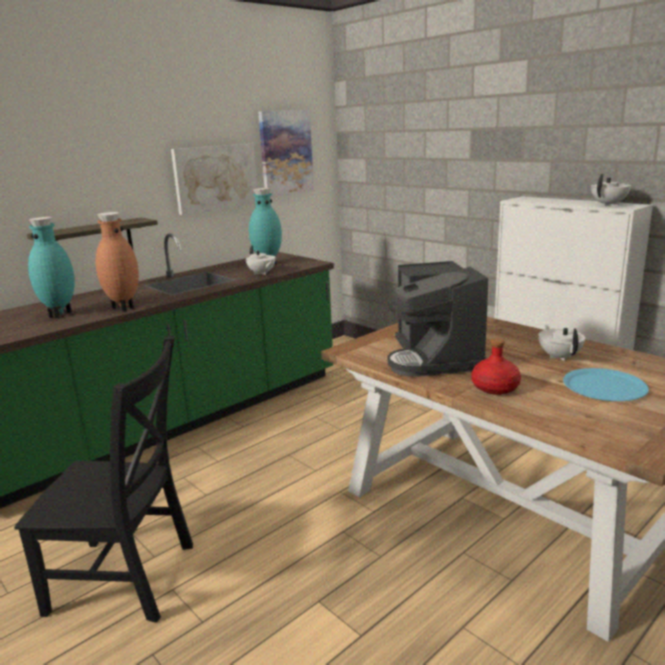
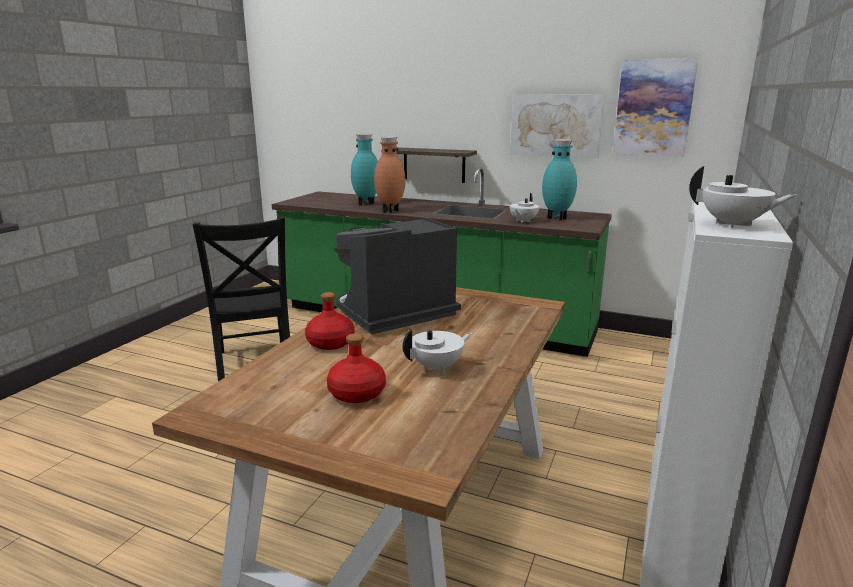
camera: 65 degrees right, 0 degrees up
(604, 386) = (356, 393): blue plate -> red bottle

